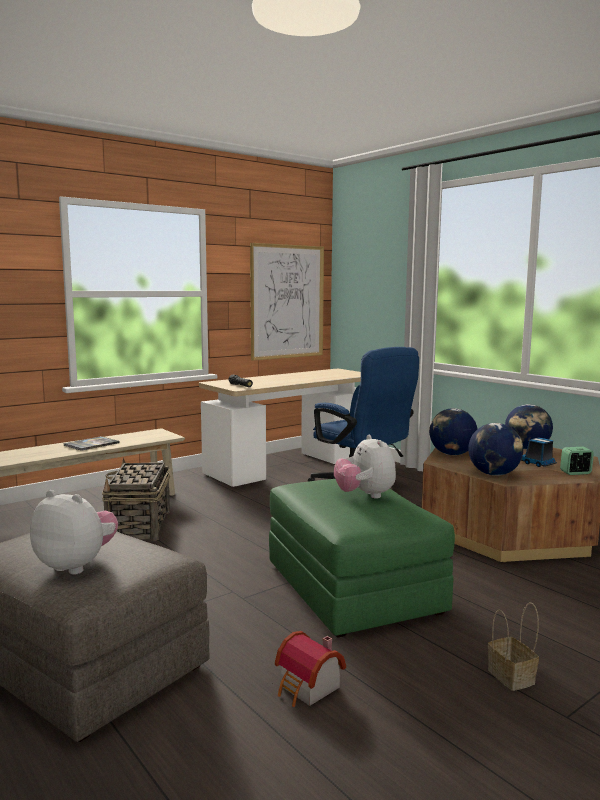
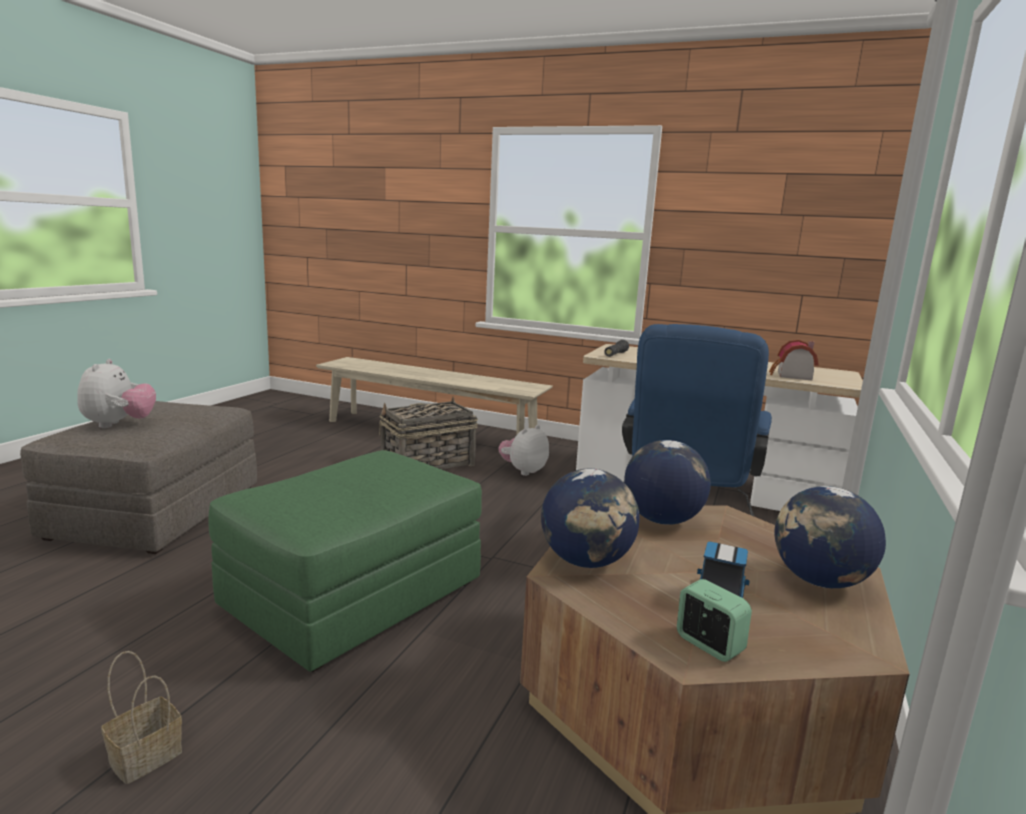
camera: 60 degrees right, 5 degrees up
(91, 444) = (460, 378): book -> none
(287, 302) = (787, 256): picture -> none
(308, 689) = (116, 613): toy house -> toy house (791, 375)
(365, 495) = (368, 487): plush toy -> plush toy (523, 471)

